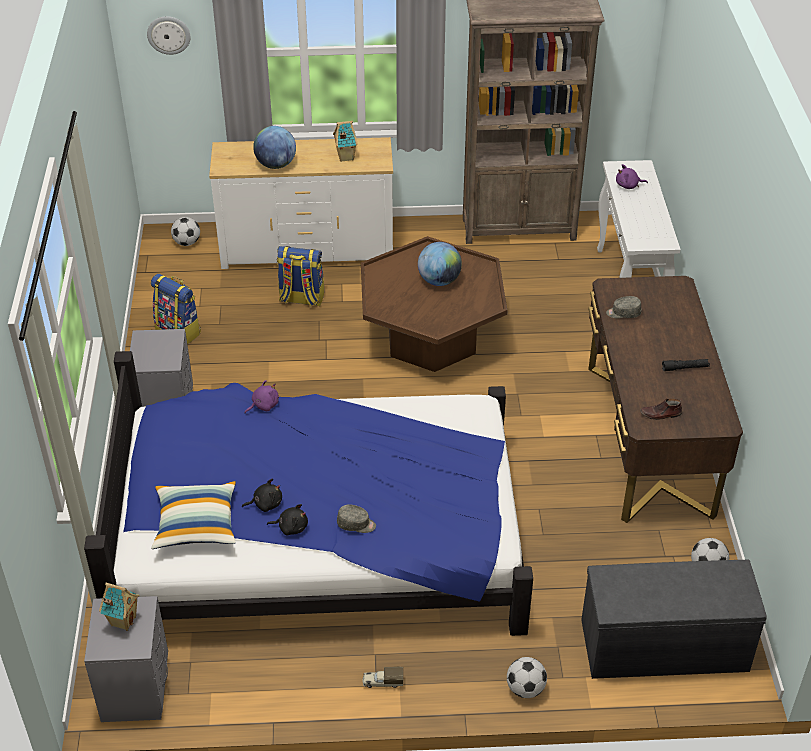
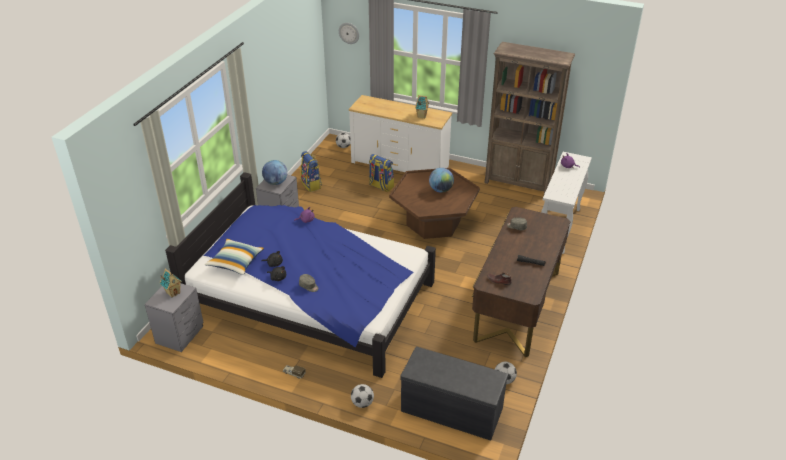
camera: 25 degrees right, 5 degrees down
(276, 165) = (384, 111): globe -> globe (275, 182)

